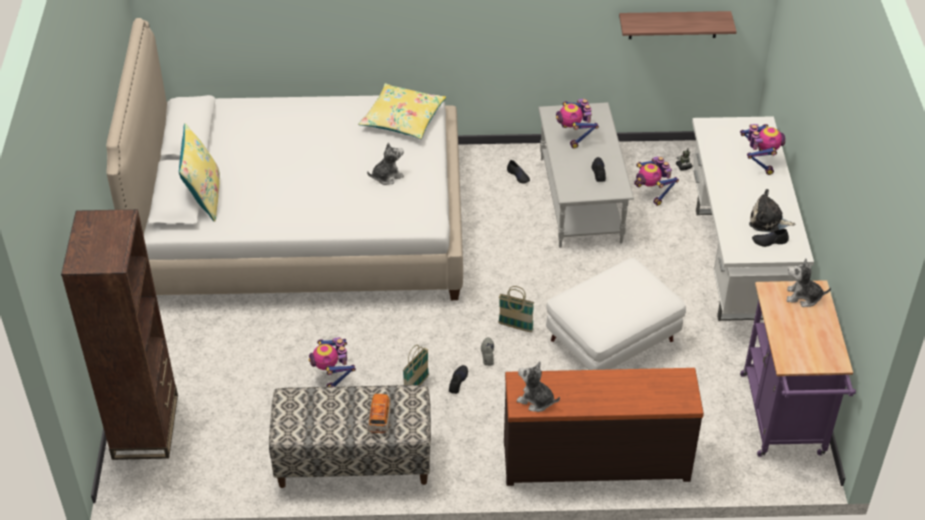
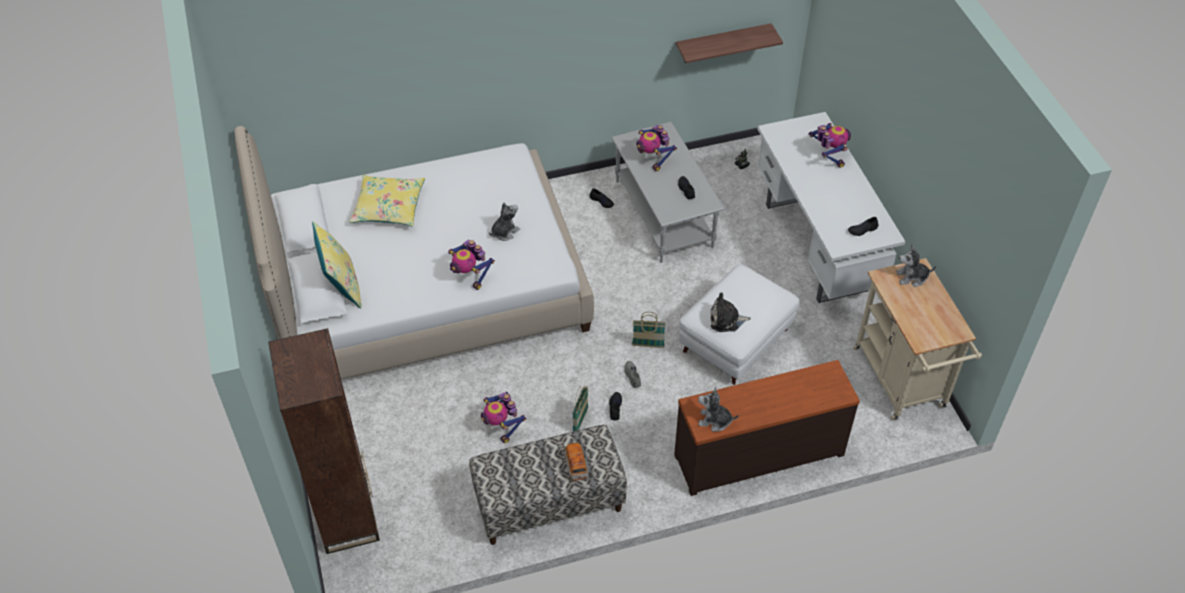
camera: 15 degrees left, 5 degrees up
(403, 119) = (498, 173): yellow pillow -> yellow pillow (388, 207)
(652, 193) = (723, 195): toy robot -> toy robot (470, 276)
(768, 221) = (855, 211): plush toy -> plush toy (726, 320)
(784, 421) = (902, 383): purple cart -> beige cart

